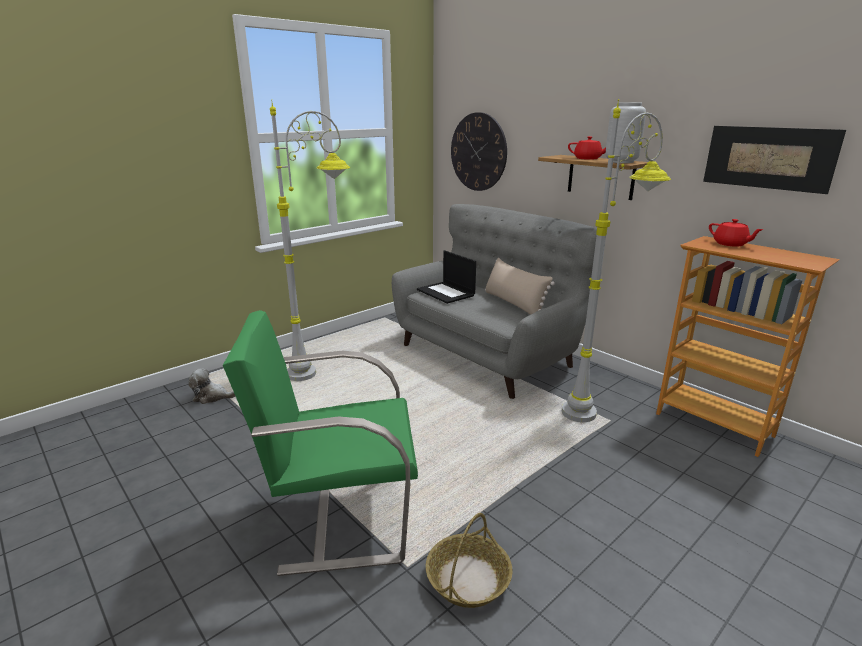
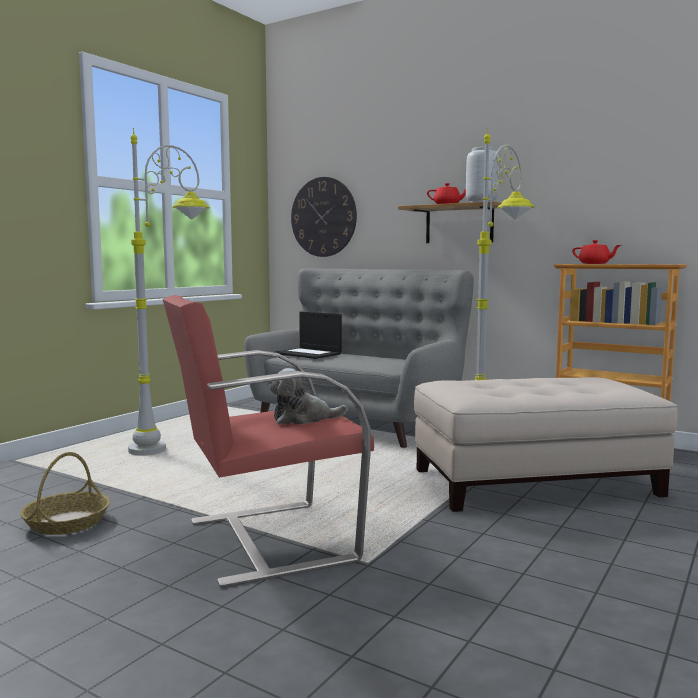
camera: 15 degrees left, 15 degrees down
(211, 397) = (39, 475): plush toy -> plush toy (303, 419)
(341, 516) = (268, 540): green armchair -> red armchair
(468, 578) = (437, 562): basket -> basket (67, 522)
(514, 304) = (385, 358): beige pillow -> none
(611, 472) = (535, 483): none -> beige ottoman
(768, 158) = (612, 187): picture -> none

